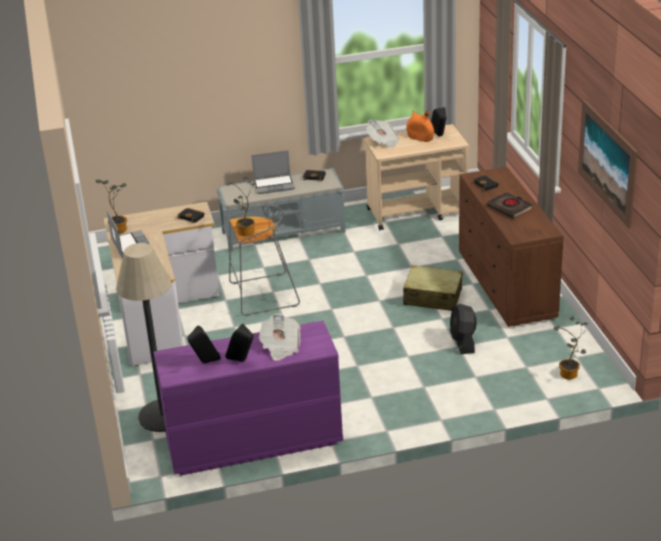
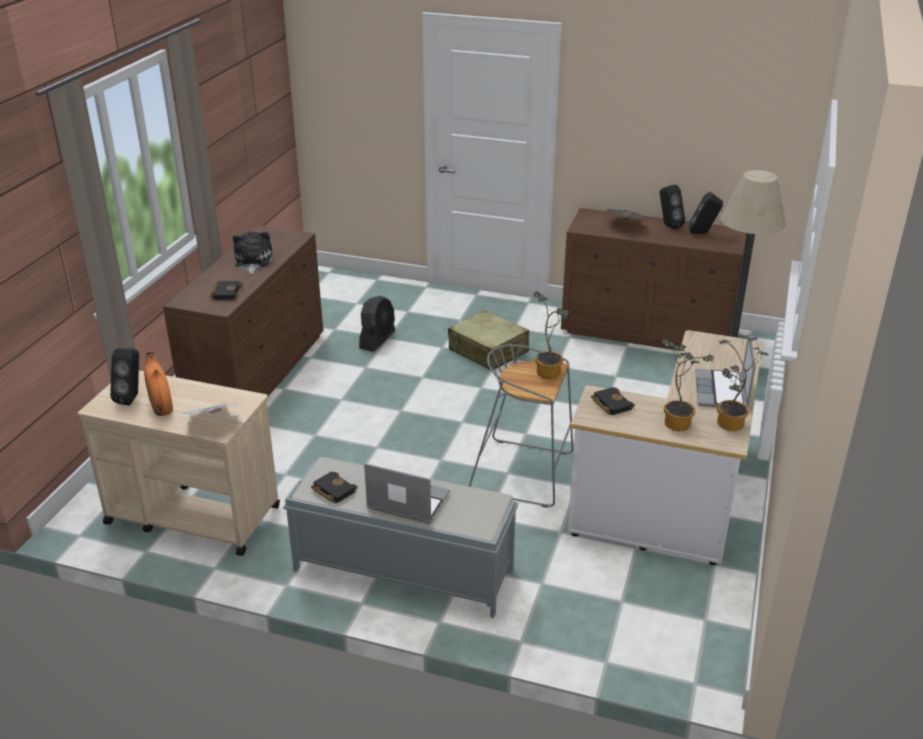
camera: 150 degrees left, 0 degrees up
(253, 442) = (650, 332): purple dresser -> brown dresser
(432, 297) = (343, 391): beige suitcase -> beige suitcase (488, 351)
(510, 208) = (252, 262): black book -> plush toy
(570, 376) = (335, 286): potted plant -> potted plant (677, 421)
(607, 162) = (245, 99): picture -> none

